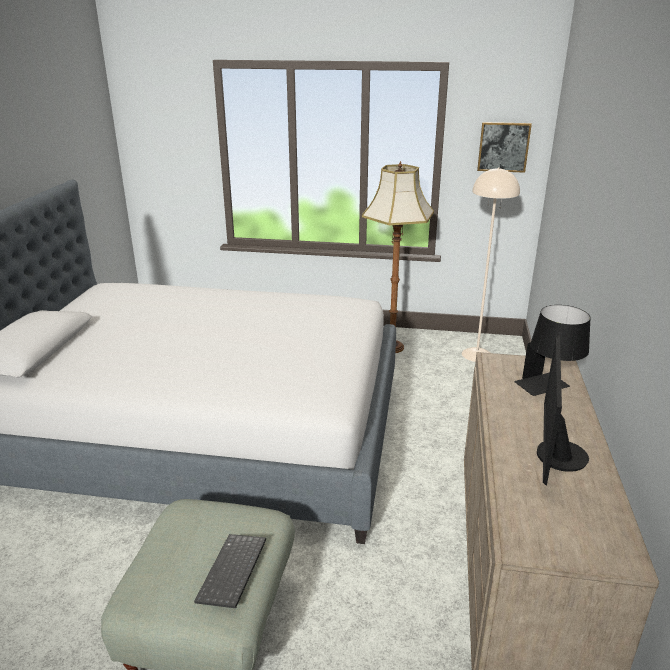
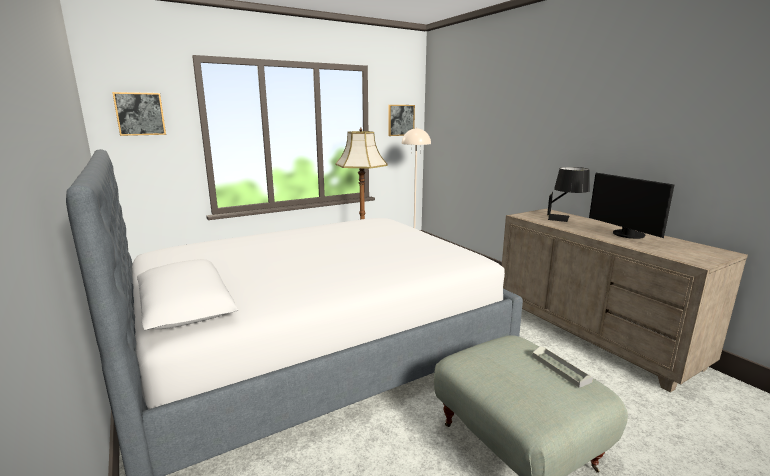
camera: 40 degrees left, 10 degrees down
(161, 127) = (140, 114): none -> picture
(233, 572) = (560, 369): keyboard -> grey tray

